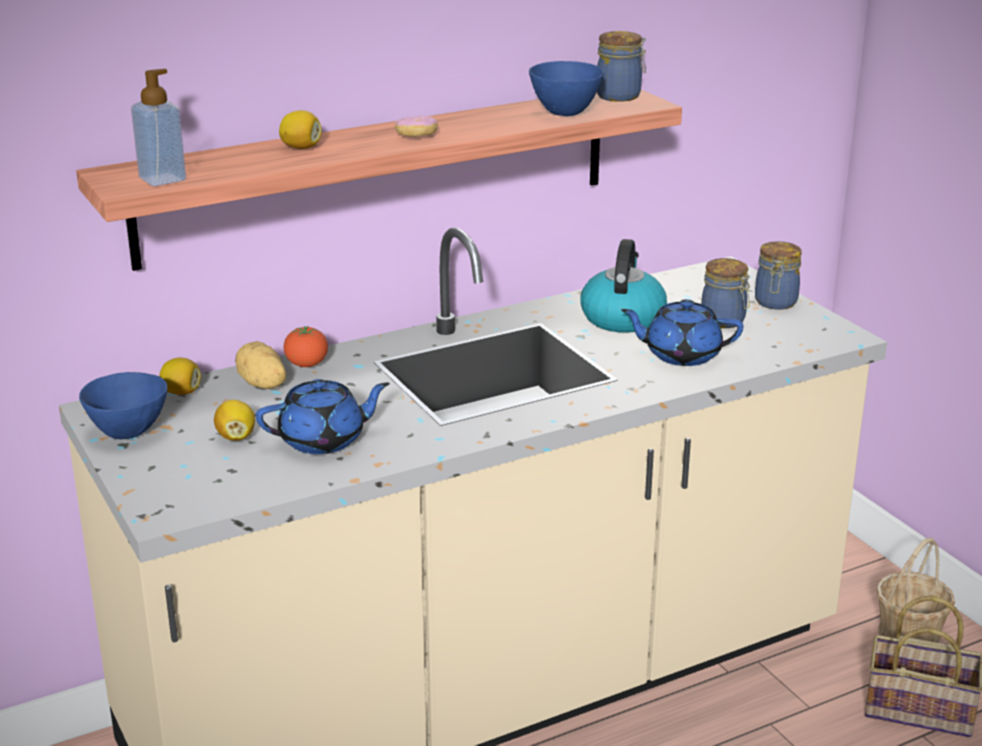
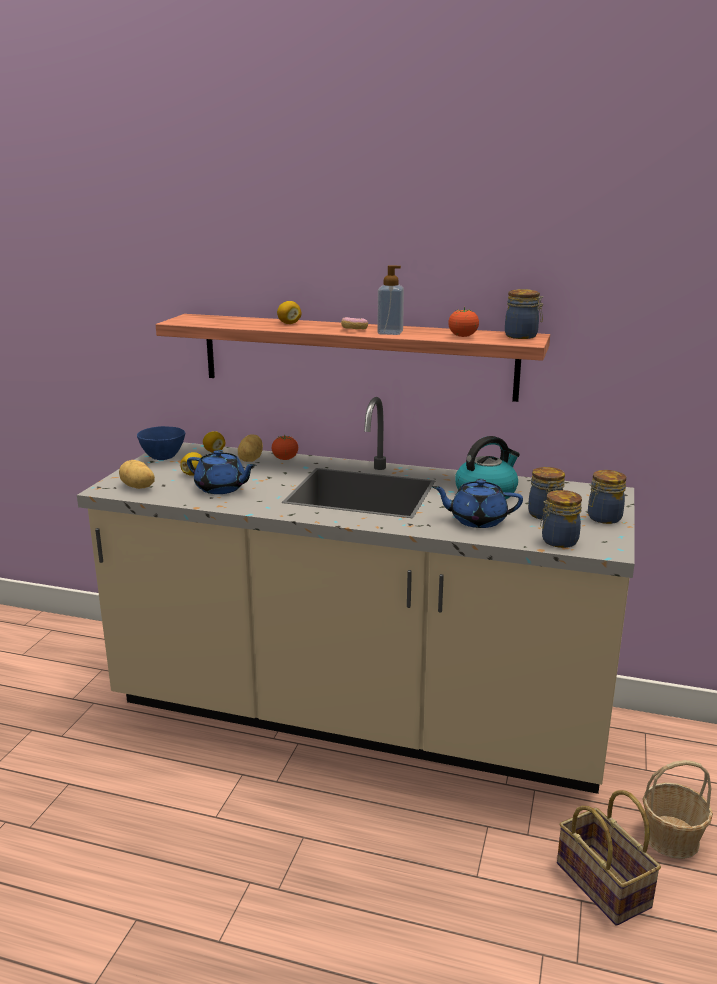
camera: 45 degrees right, 5 degrees down
(162, 179) = (199, 322): soap dispenser -> soap dispenser (390, 333)
(203, 489) = (138, 487): none -> potato
(566, 113) = (463, 336): blue bowl -> tomato
(681, 355) = (477, 520): blue teapot -> blue teapot turned 45 degrees counterclockwise
(791, 346) = (558, 541): none -> jar

